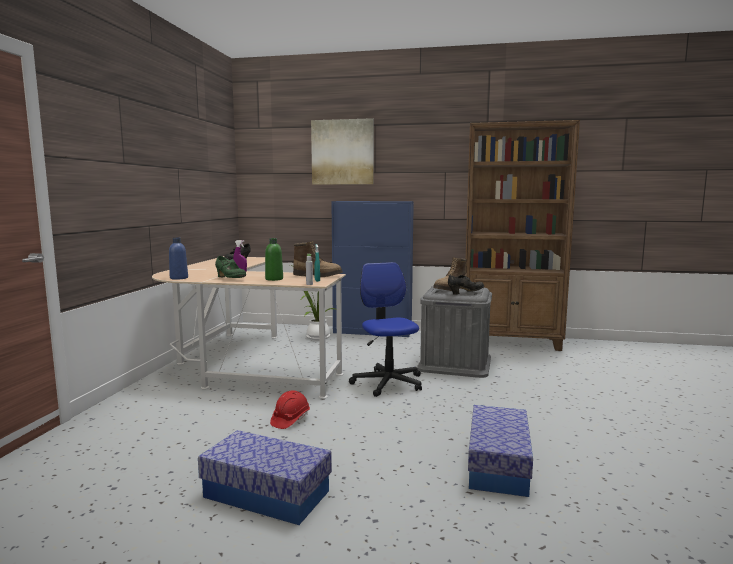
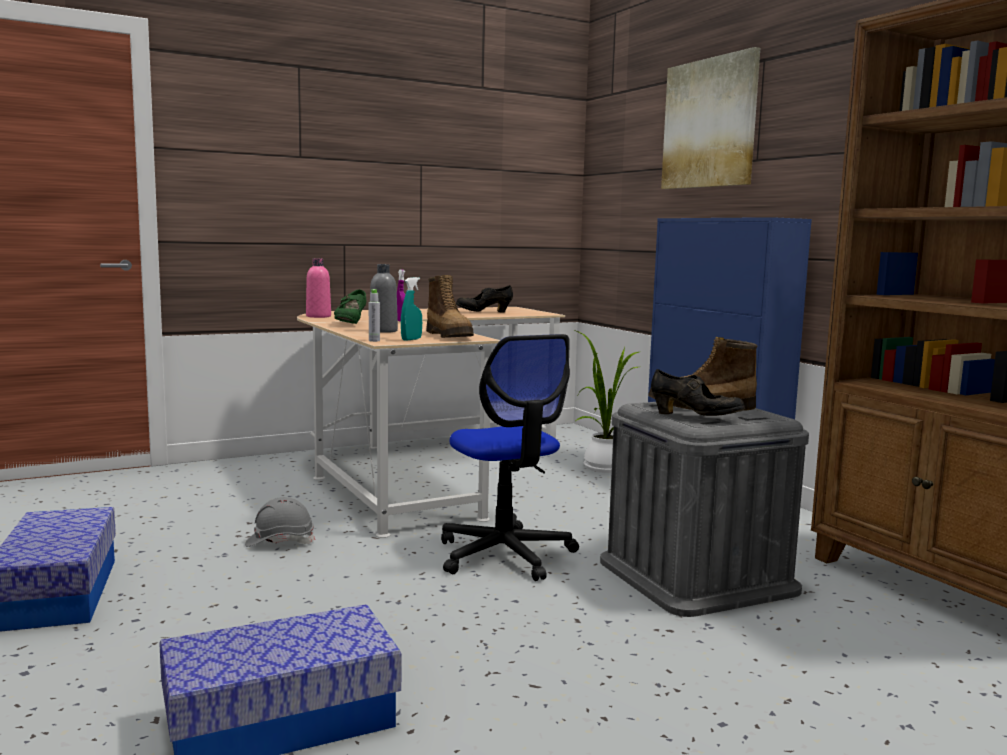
camera: 50 degrees right, 0 degrees up
(179, 278) = (318, 316): blue bottle -> pink bottle
(274, 279) = (383, 331): green bottle -> grey bottle
(290, 420) = (280, 542): red hard hat -> grey hard hat
(388, 383) = (505, 555): office chair -> office chair turned 120 degrees clockwise

